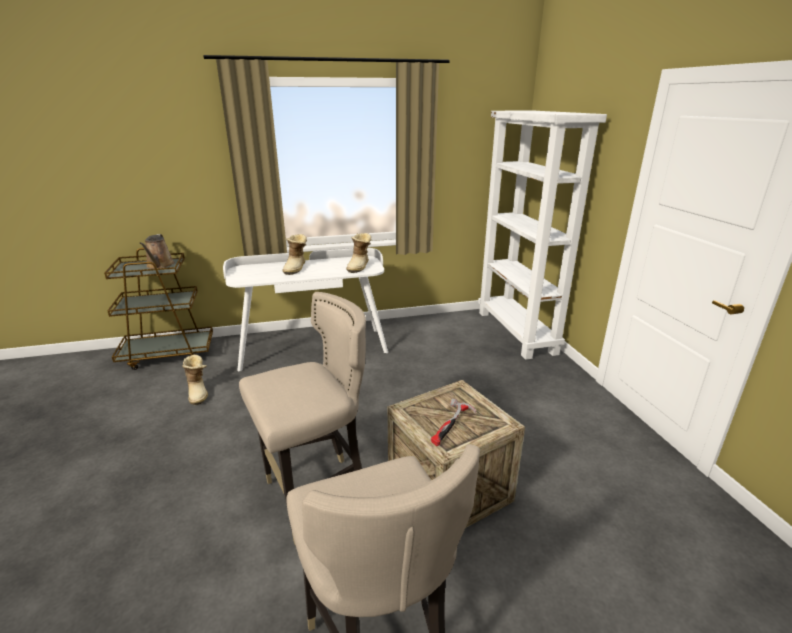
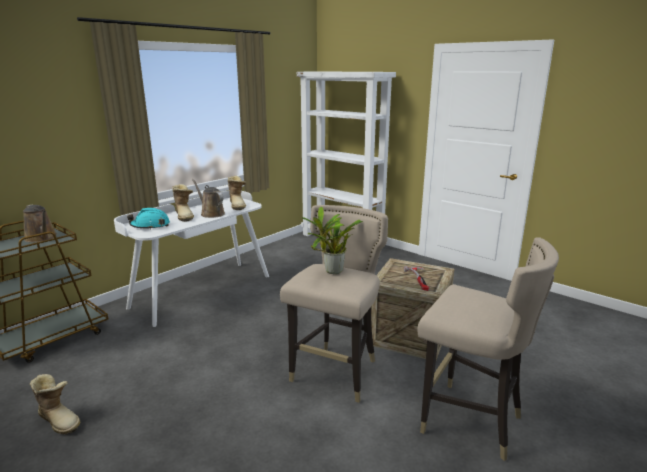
camera: 35 degrees left, 5 degrees down
(199, 392) = (138, 353): boot -> boot (60, 419)
(253, 272) = (150, 226): none -> turquoise hard hat
(302, 379) = (331, 272): none -> potted plant
(321, 271) = (211, 213): none -> brown watering can

